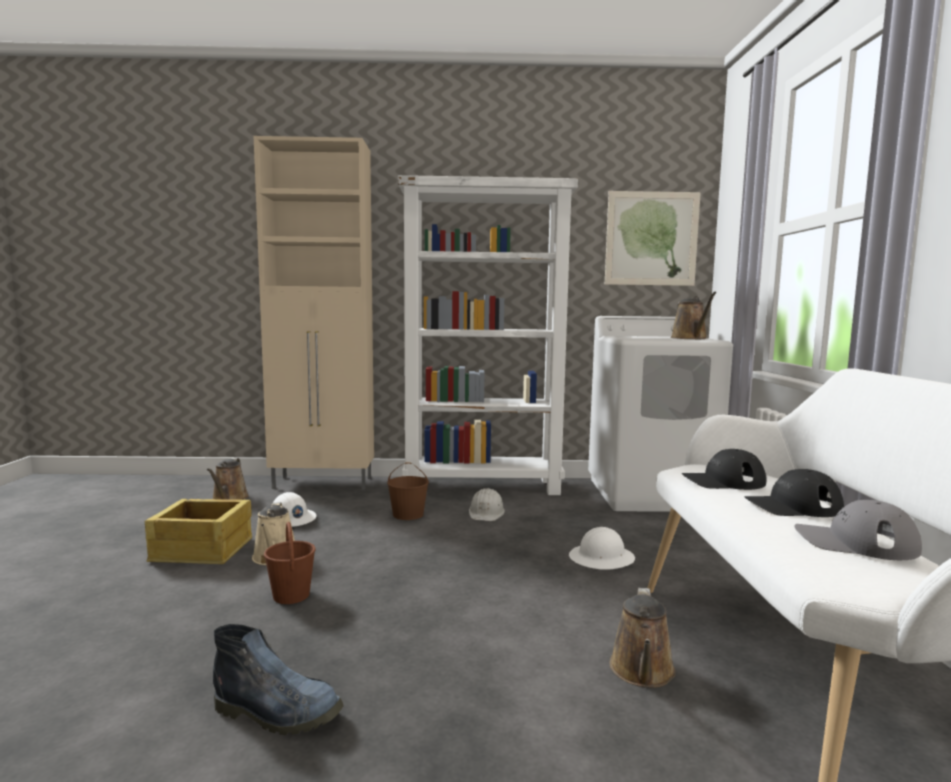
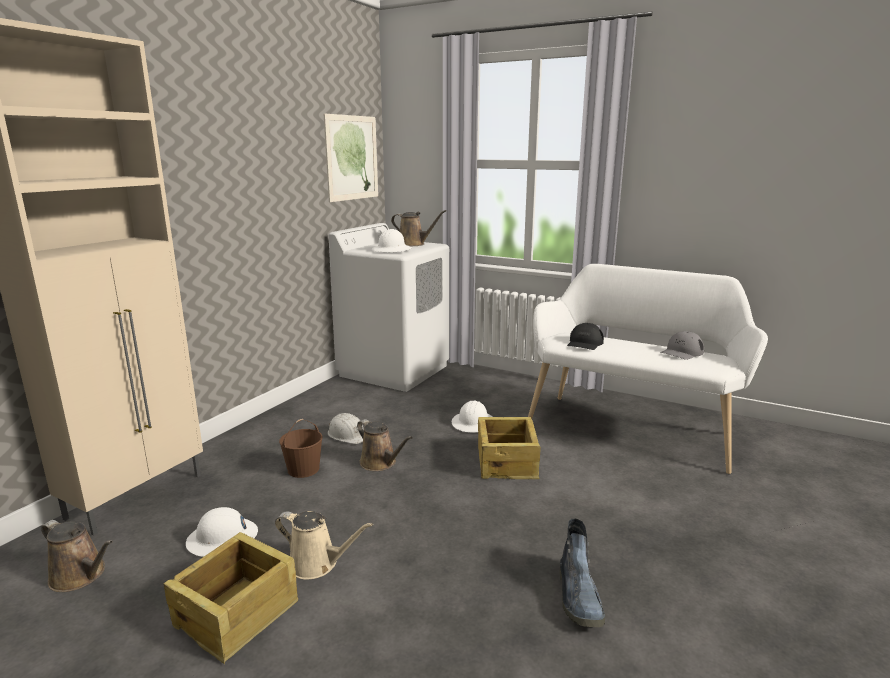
camera: 60 degrees left, 10 degrees up
(279, 713) = (579, 598): boot -> boot turned 135 degrees clockwise
(291, 596) = (410, 566): brown bucket -> none
(483, 486) = (288, 418): white bookcase -> none
(537, 599) = (507, 462): none -> crate
(640, 338) = (392, 250): none -> white hard hat
(642, 672) = (603, 461): brown watering can -> brown watering can (380, 463)
(793, 506) = (632, 345): black cap -> none

